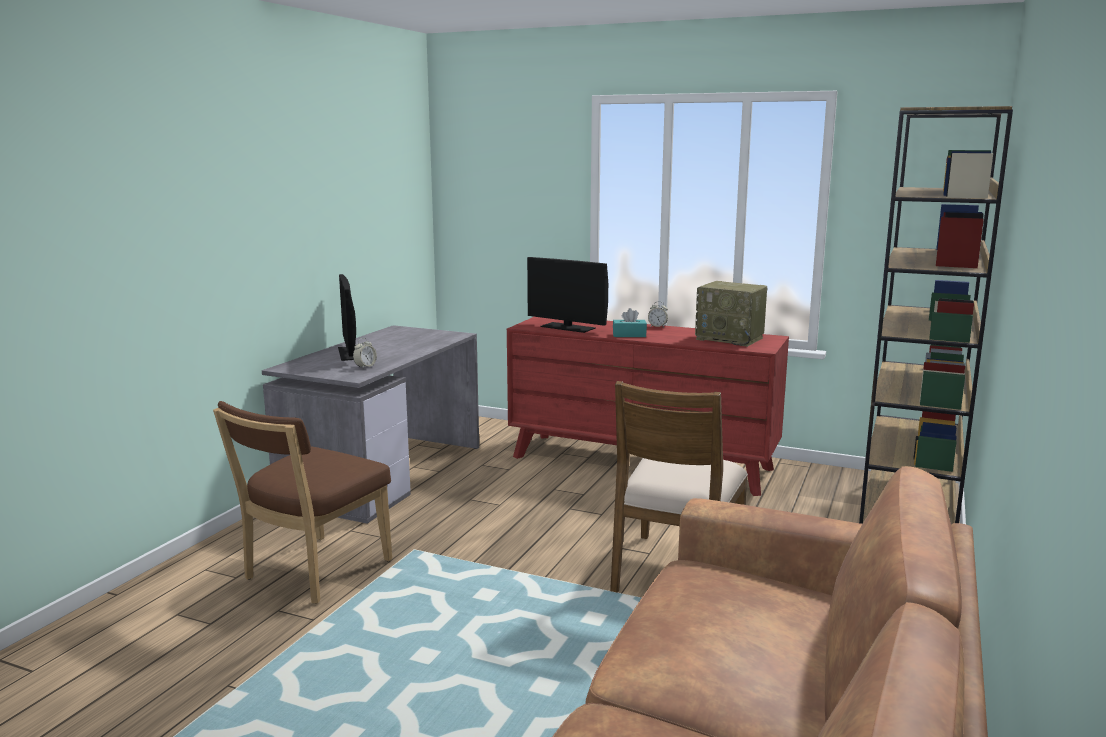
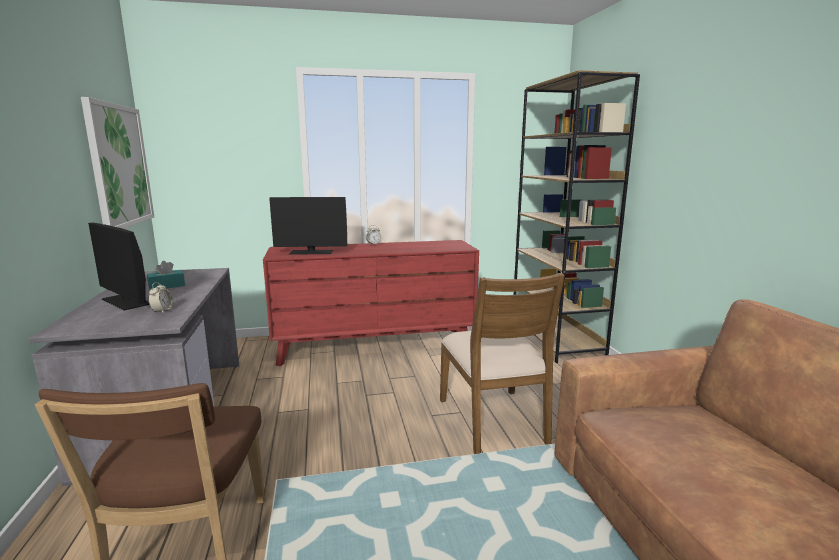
camera: 35 degrees left, 0 degrees up
(394, 214) = (119, 166): none -> picture
(629, 335) = (366, 251): turquoise tissue box -> turquoise tissue box (167, 286)
(731, 339) = (434, 245): radio -> none

